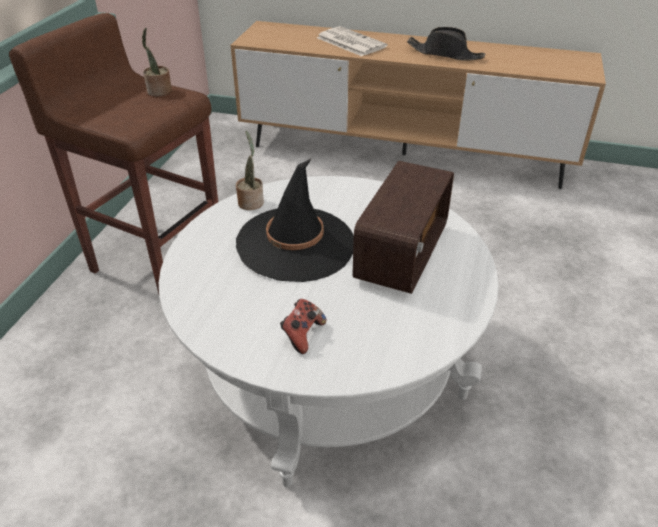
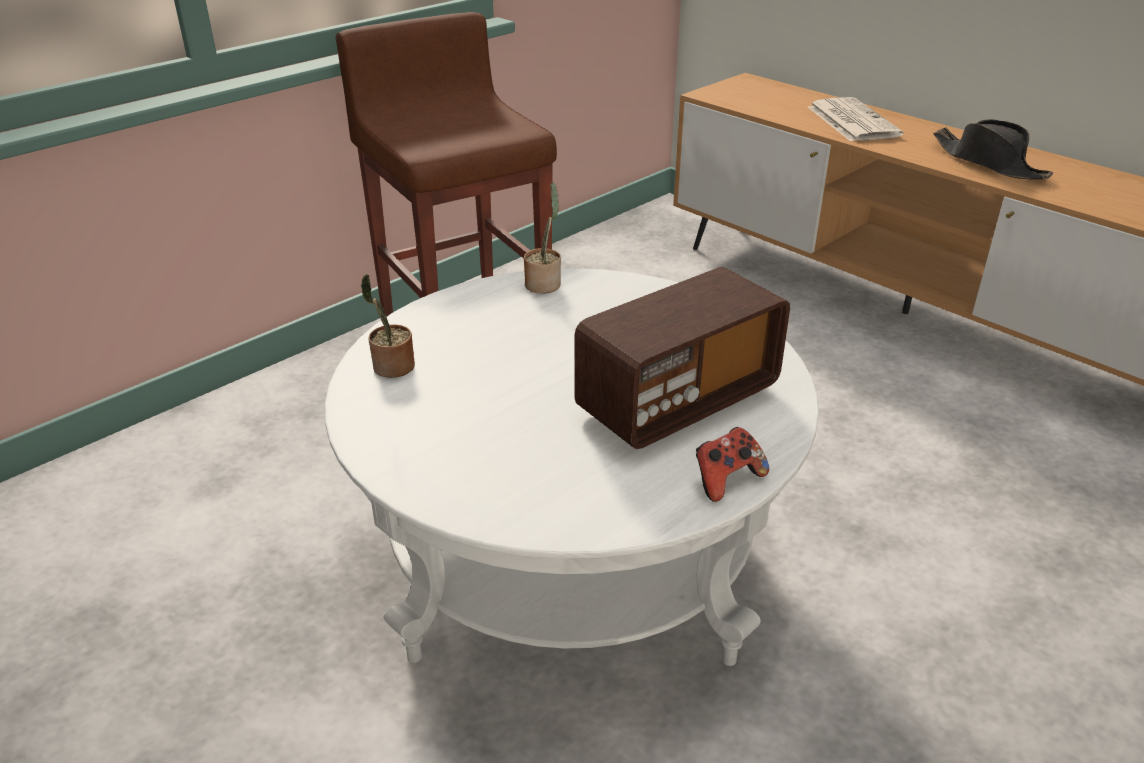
camera: 30 degrees right, 5 degrees down
(159, 92) = (500, 120): potted plant -> potted plant (391, 368)
(296, 244) = (552, 346): black hat -> none
(302, 335) = (459, 448): game controller -> game controller (726, 479)

